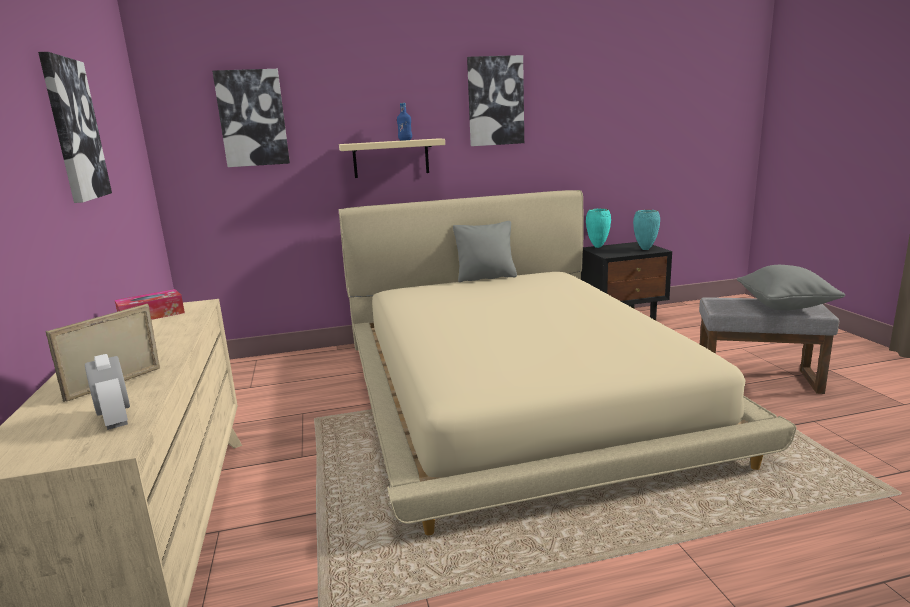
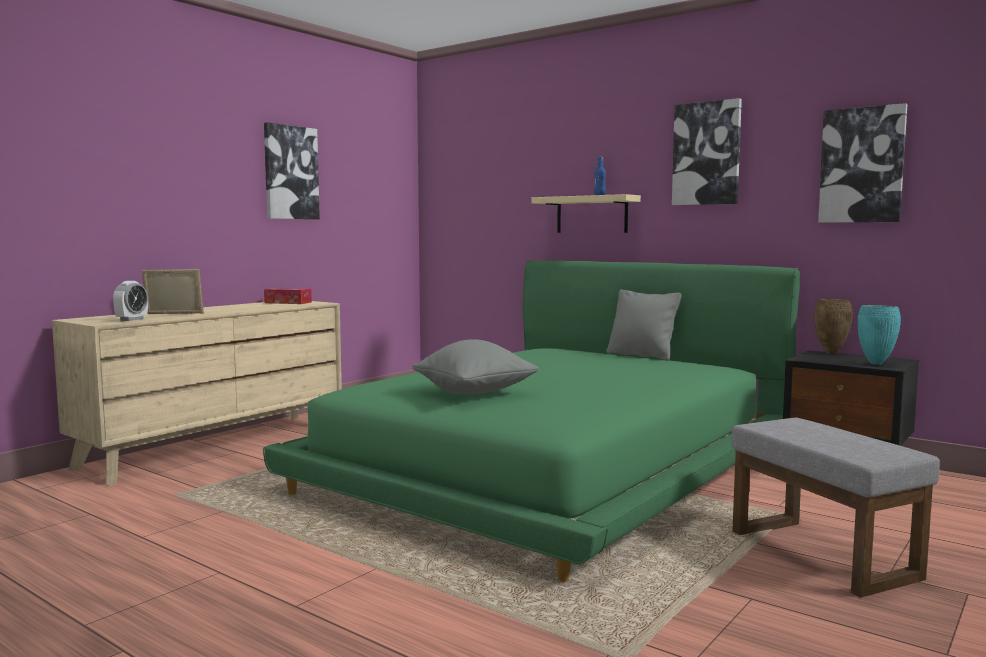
camera: 50 degrees right, 10 degrees down
(252, 118) = (485, 173): picture -> picture (862, 165)
(516, 391) = (554, 468): beige bed -> green bed
(597, 247) = (830, 353): turquoise vase -> brown vase
(785, 306) = (850, 445): grey pillow -> grey pillow (475, 394)

